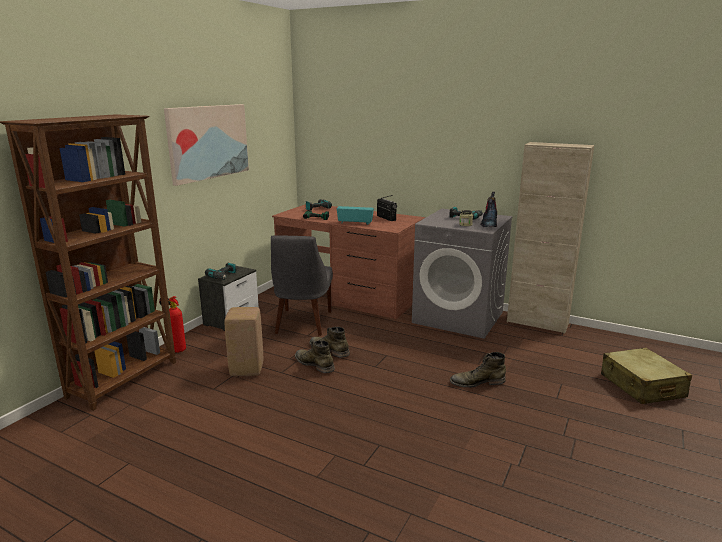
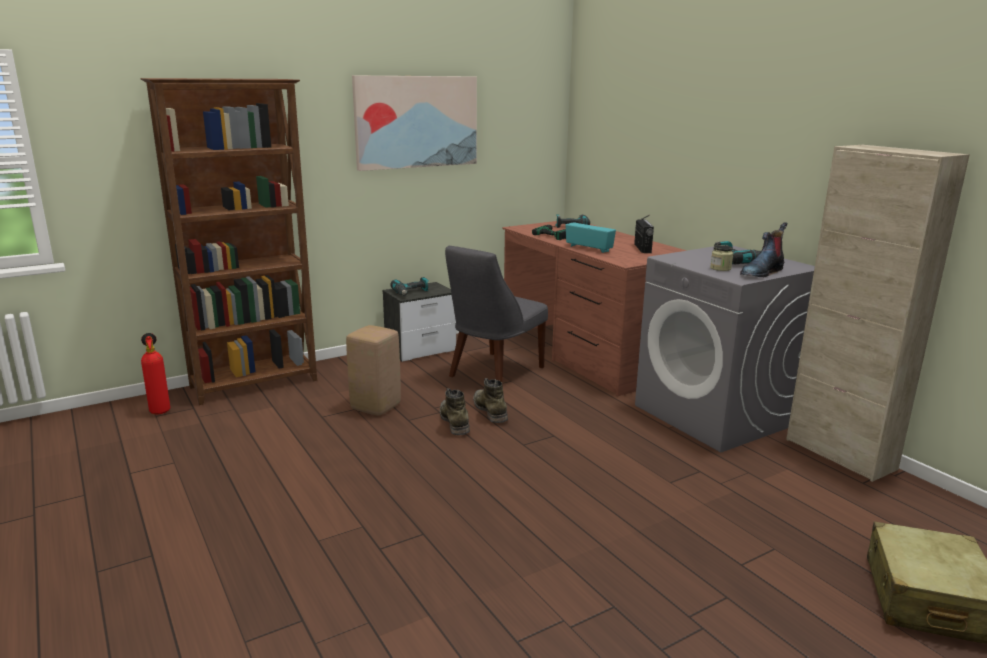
camera: 30 degrees right, 0 degrees up
(176, 350) = (331, 368): fire extinguisher -> fire extinguisher (160, 410)
(477, 382) = (639, 504): green boot -> none

